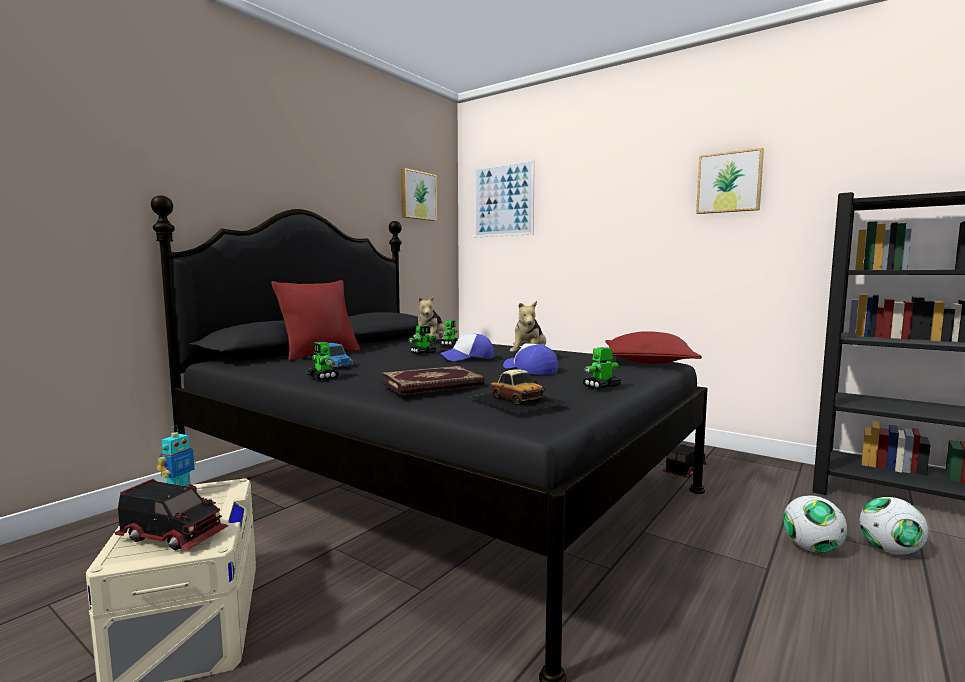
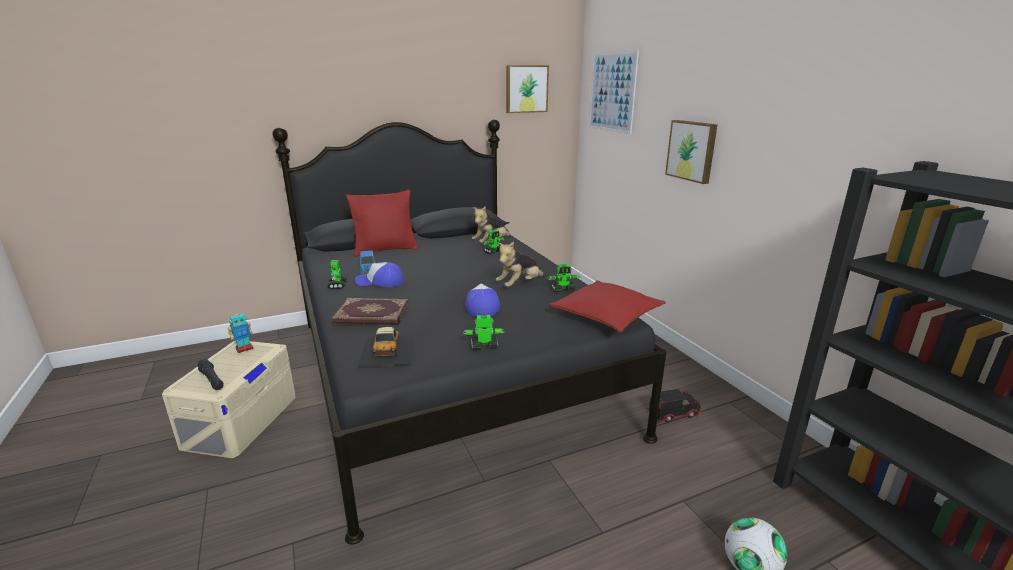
camera: 30 degrees right, 15 degrees up
(173, 536) = (212, 379): toy truck -> black flashlight
(423, 353) = (454, 261): toy robot -> toy robot (563, 290)
(468, 358) = (467, 277): cap -> cap (380, 282)
(729, 182) = (808, 108): picture -> picture (692, 150)
(812, 548) = (672, 533): football -> none

